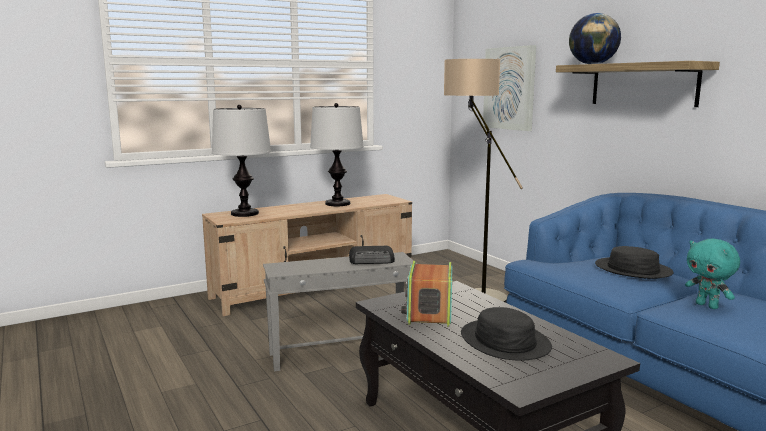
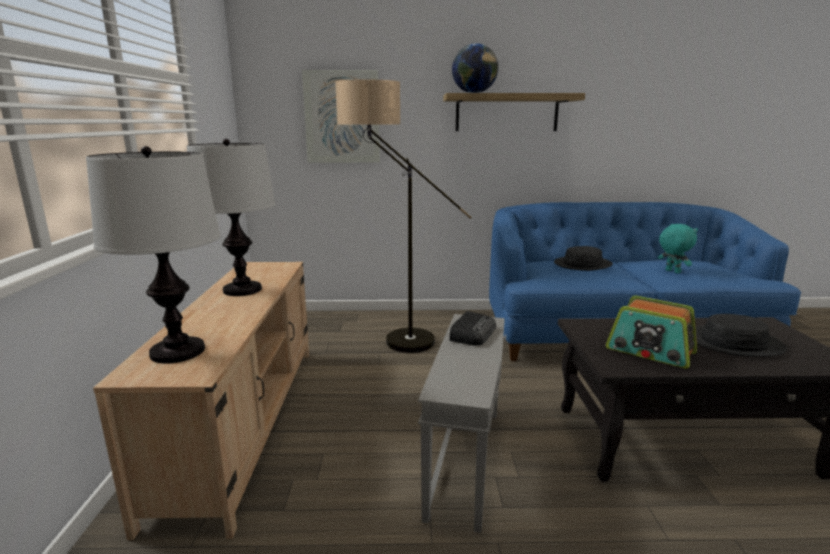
camera: 60 degrees left, 5 degrees up
(707, 306) = (672, 271): turquoise plush toy -> turquoise plush toy turned 120 degrees counterclockwise

